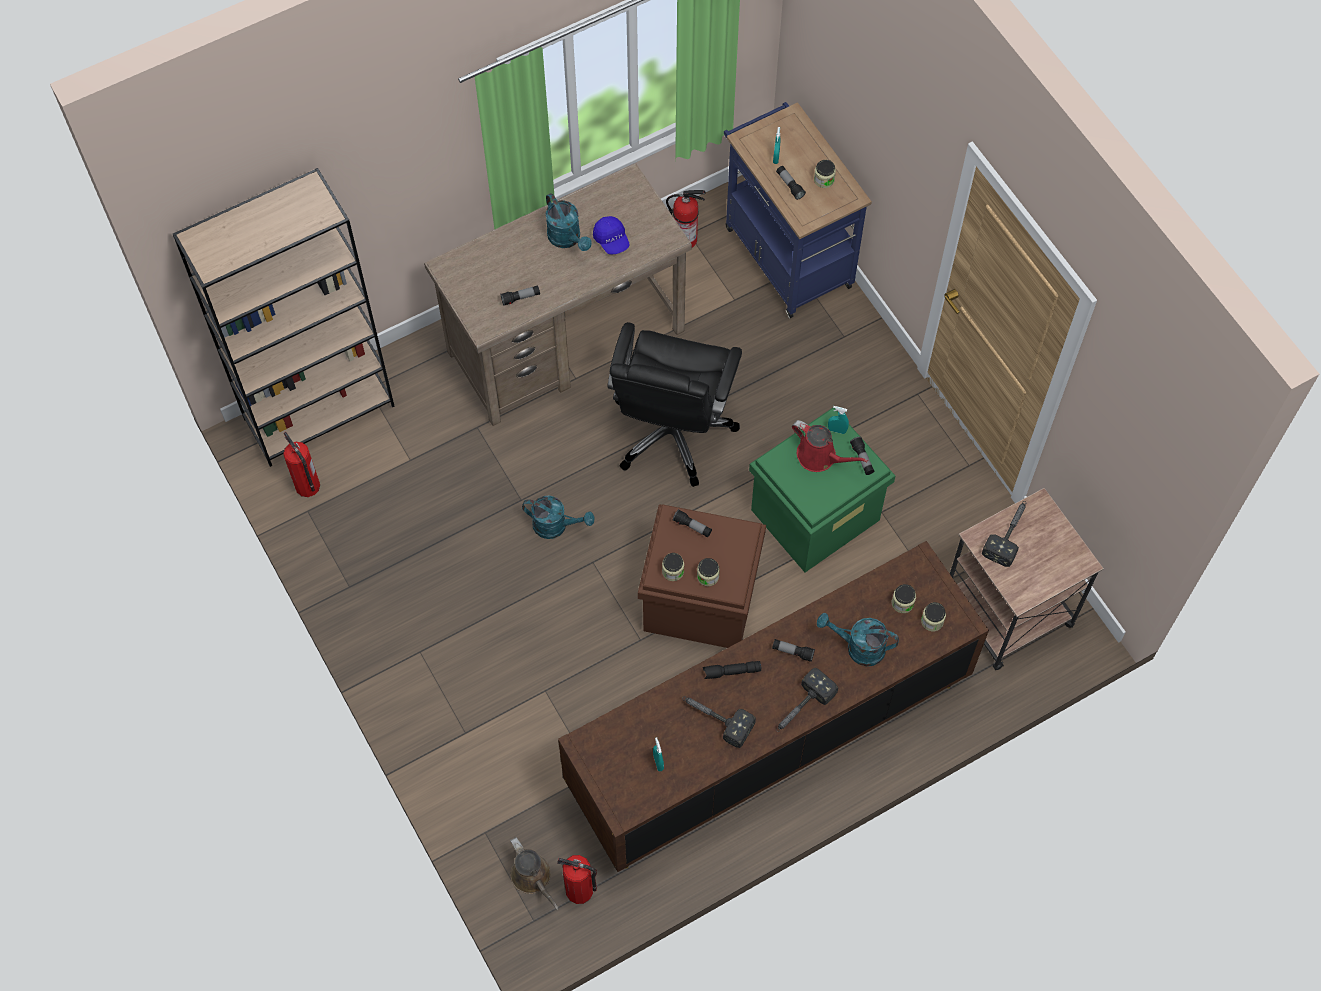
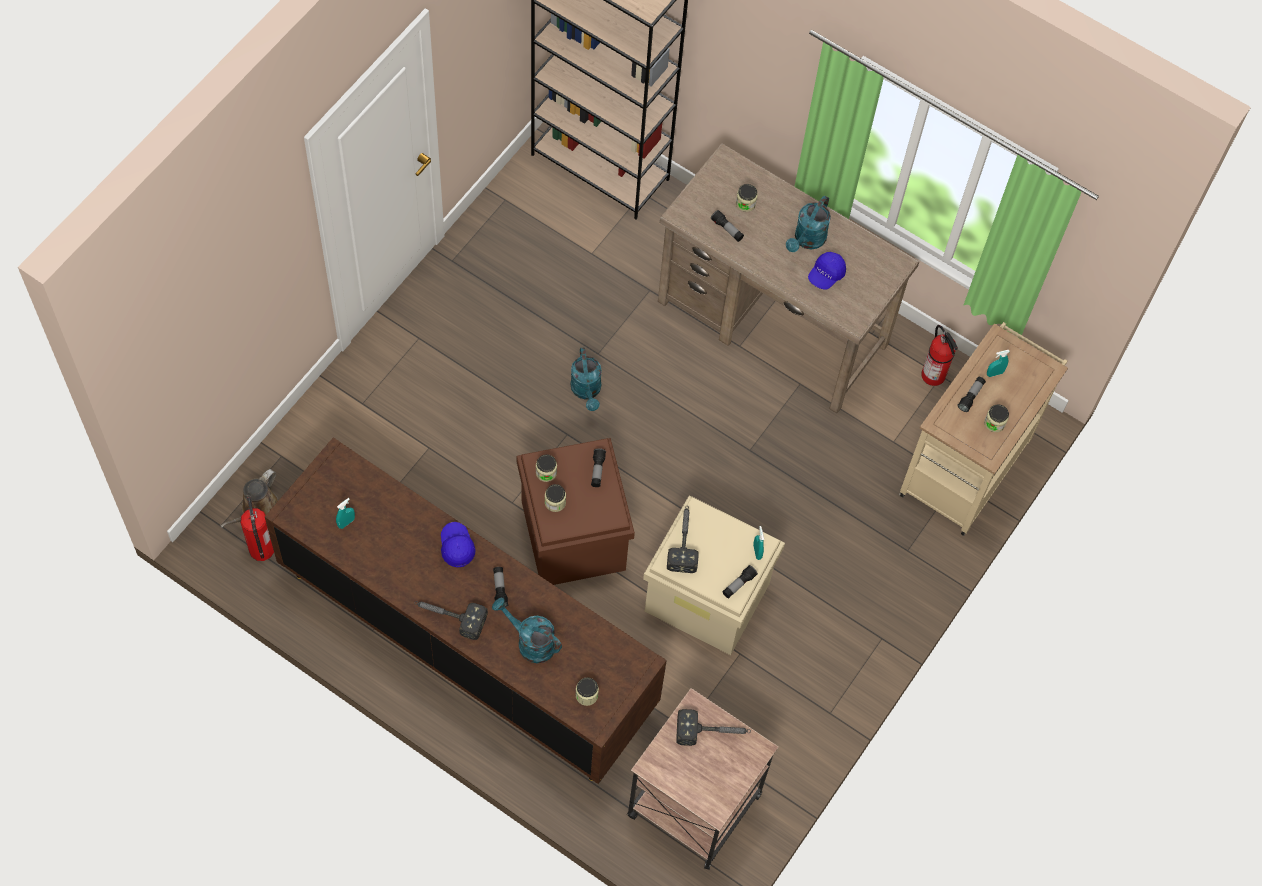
camera: 60 degrees right, 0 degrees up
(308, 486) = (527, 190): fire extinguisher -> none
(672, 432) = (728, 445): black office chair -> none
(715, 718) = (407, 551): hammer -> hammer (683, 540)
(731, 672) = (457, 547): black flashlight -> blue cap
(785, 255) = (967, 466): blue cart -> beige cart
(815, 514) = (708, 597): green storage box -> beige storage box
(820, 457) = (722, 548): red watering can -> none
(858, 647) = (530, 642): turquoise watering can -> turquoise watering can turned 45 degrees counterclockwise
(902, 603) = (592, 663): jar -> jar (745, 203)

